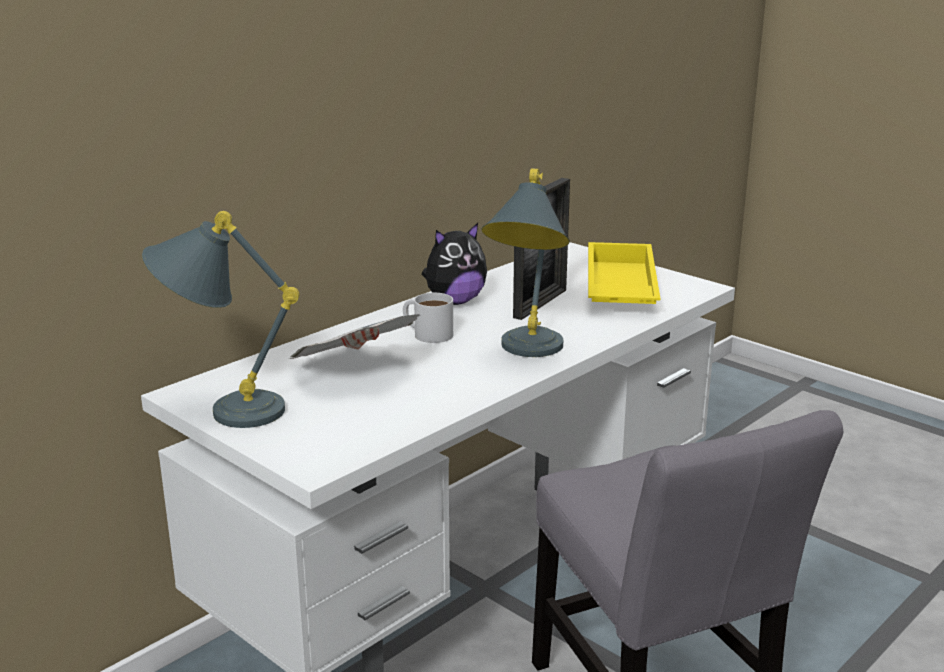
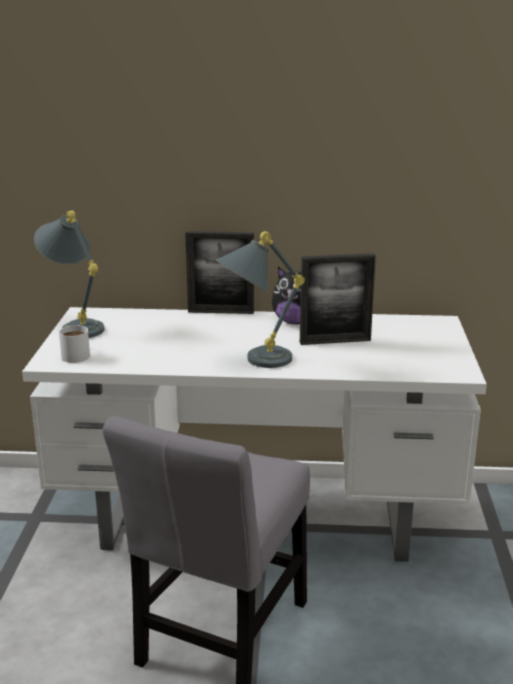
camera: 50 degrees right, 0 degrees up
(352, 322) = (221, 312): none -> picture frame
(354, 370) = (162, 333): newspaper -> none
(427, 333) = (237, 331): white mug -> white mug (76, 354)
(618, 288) = (405, 352): yellow tray -> none

